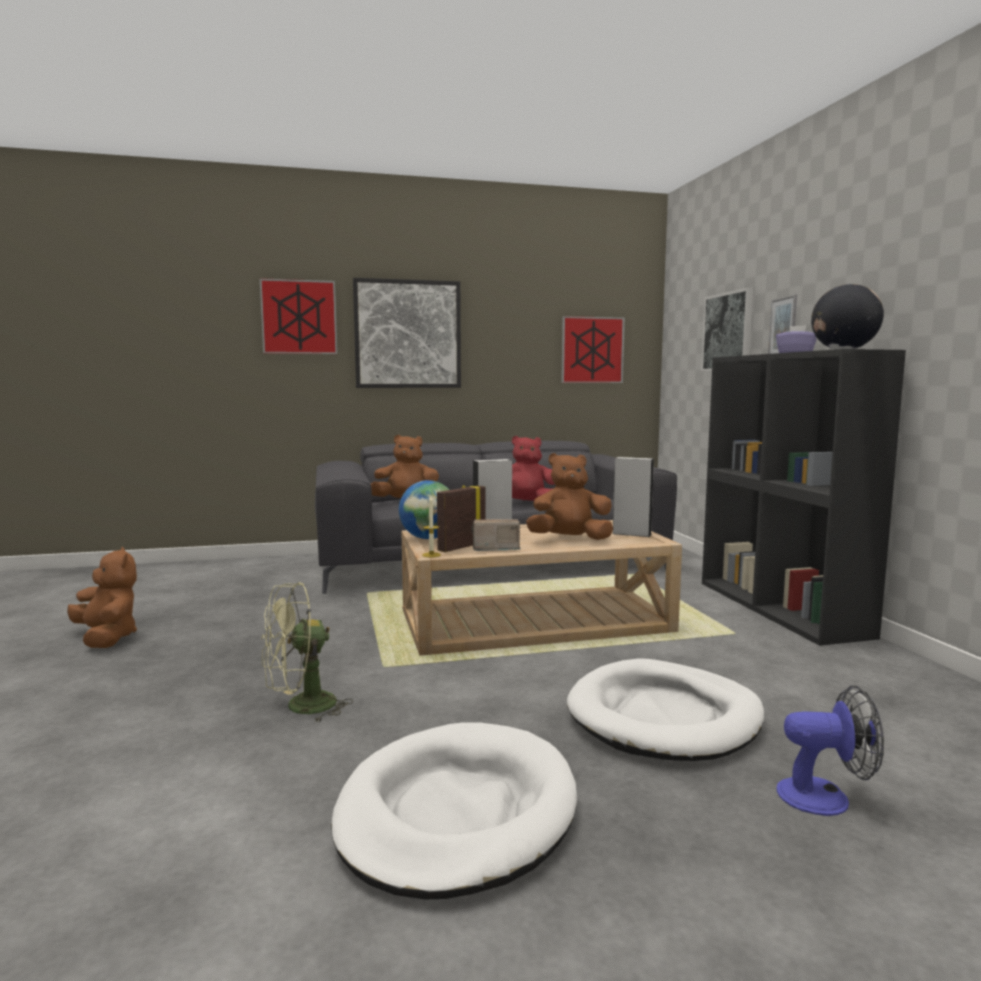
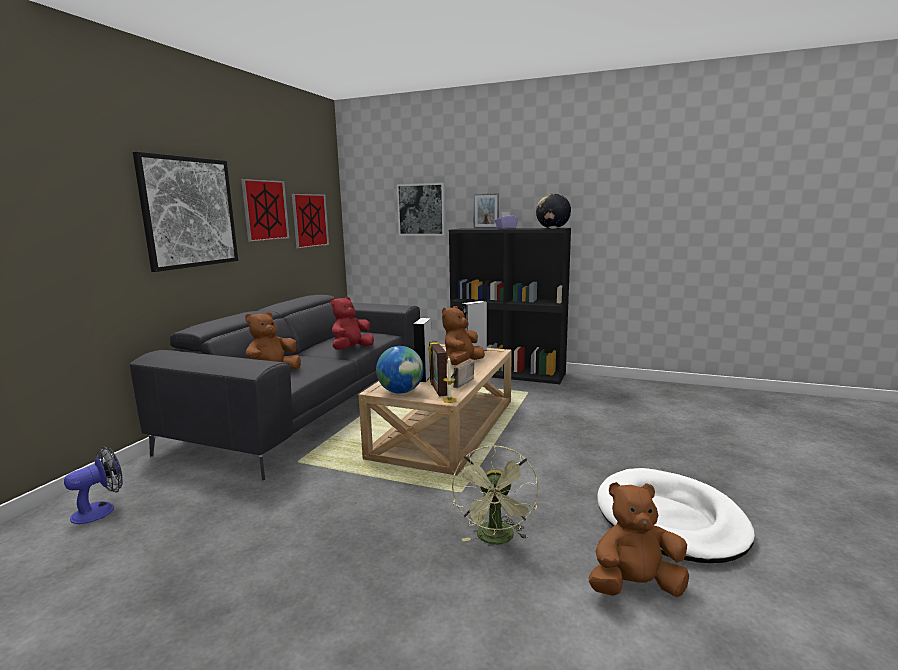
camera: 55 degrees left, 5 degrees up
(107, 638) = (185, 629): brown plush toy -> brown plush toy (635, 586)
(299, 317) = (81, 195): picture -> picture (265, 210)
(664, 717) = (604, 439): white dog bed -> none
(825, 797) = (694, 437): fan -> fan (101, 510)

